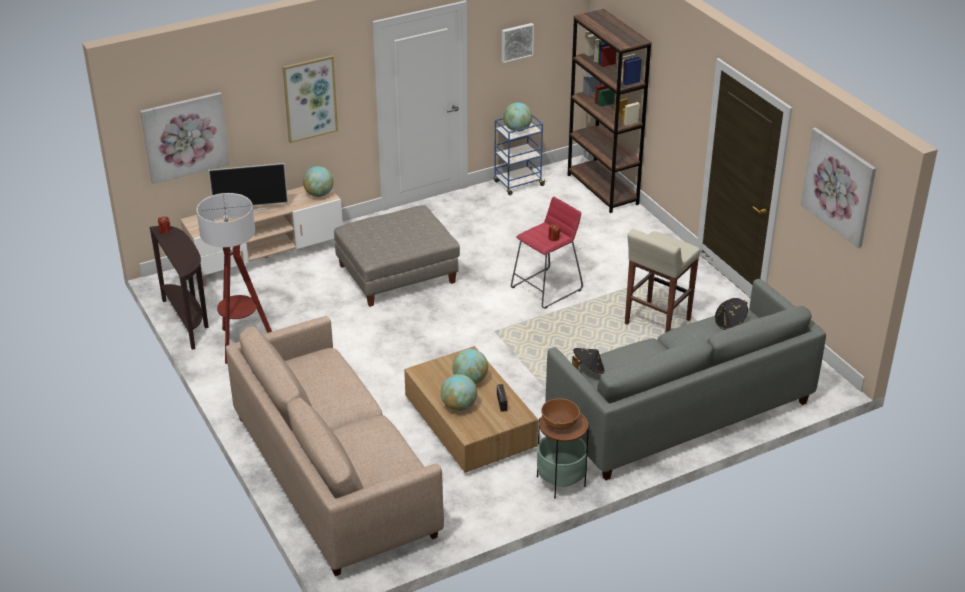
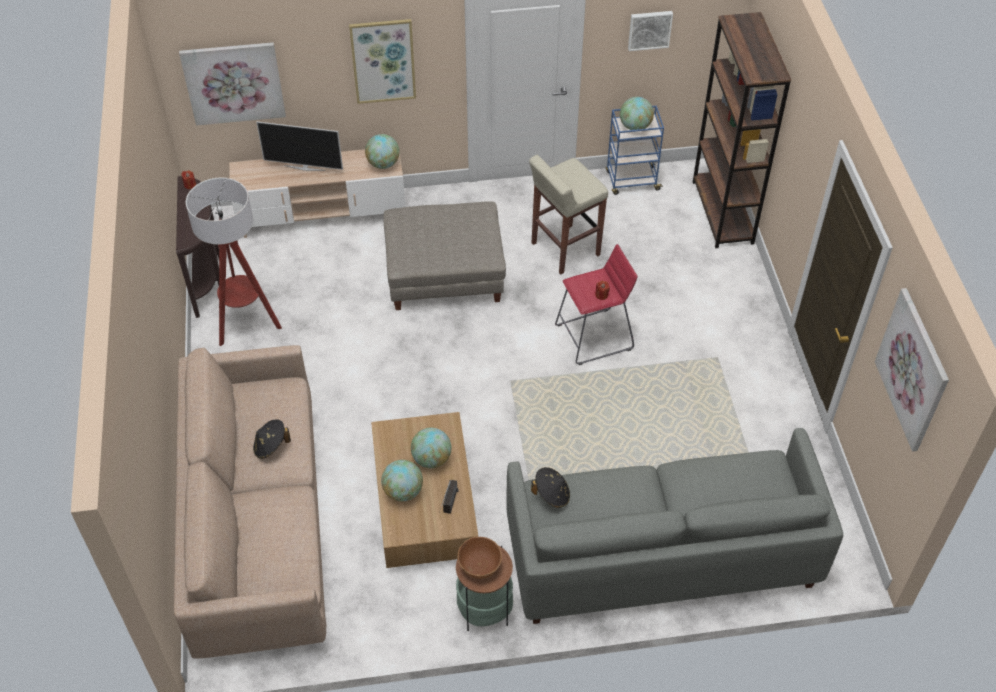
camera: 20 degrees right, 15 degrees up
(656, 322) = (694, 419): beige stool -> beige stool (564, 249)
(730, 323) = (747, 474): black hat -> black hat (271, 446)

